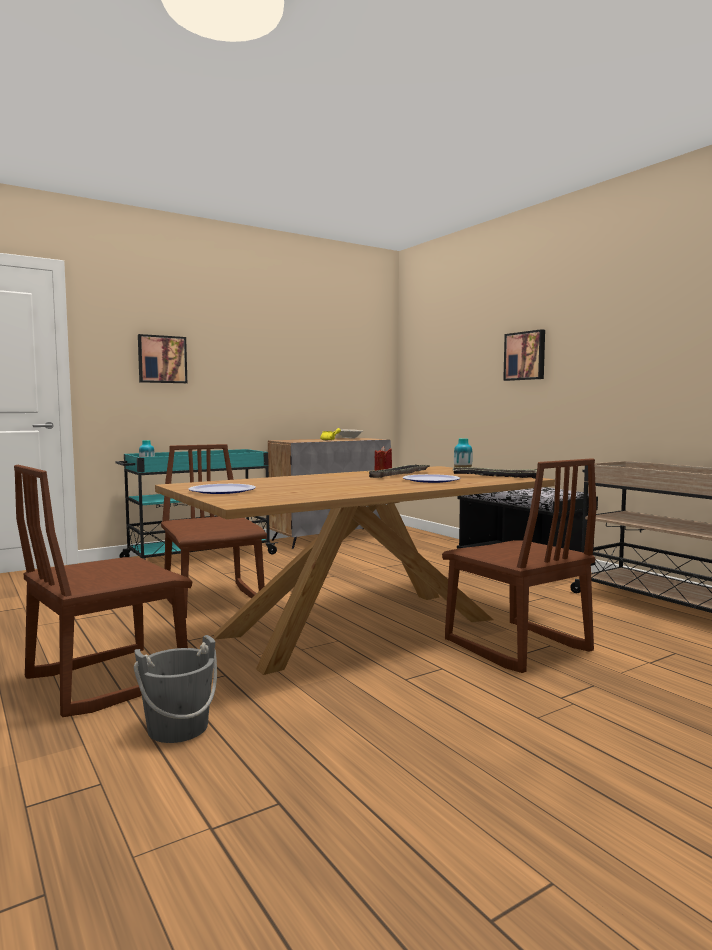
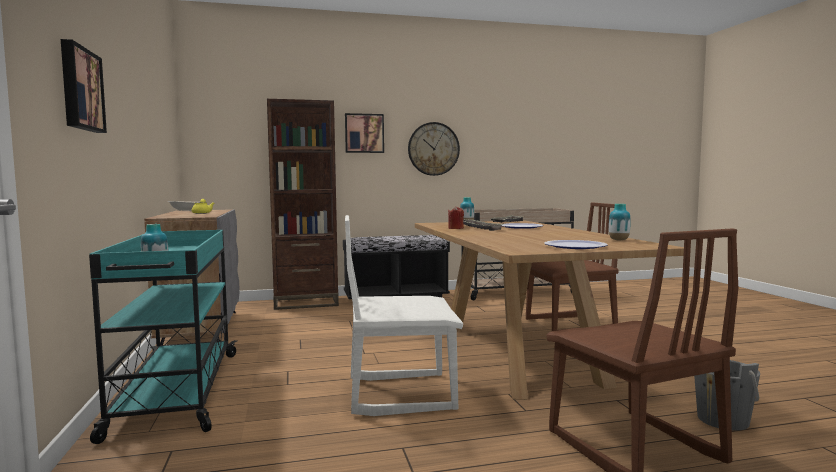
camera: 70 degrees left, 0 degrees up
(214, 601) = (400, 393): brown chair -> white chair
(293, 497) = (619, 240): none -> vase
(448, 544) = (306, 303): none -> brown bookcase
(602, 370) = (433, 149): none -> wall clock

